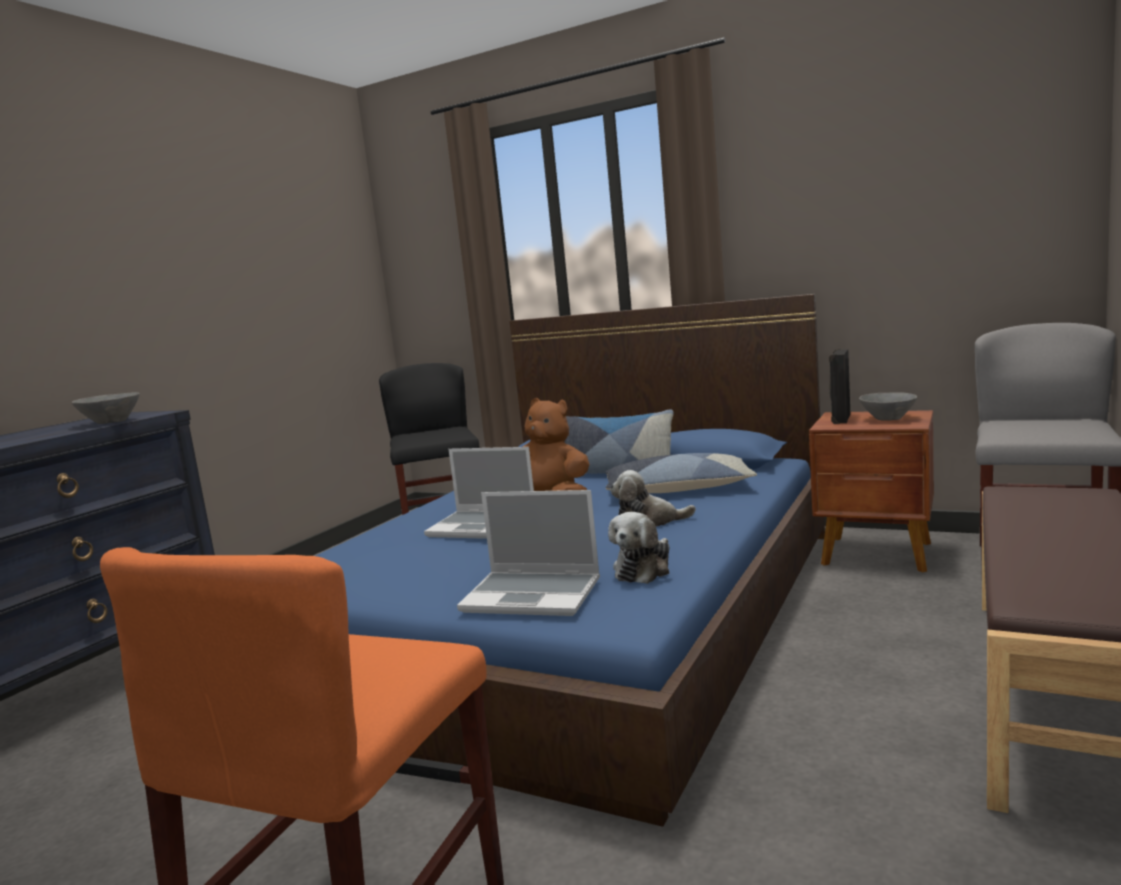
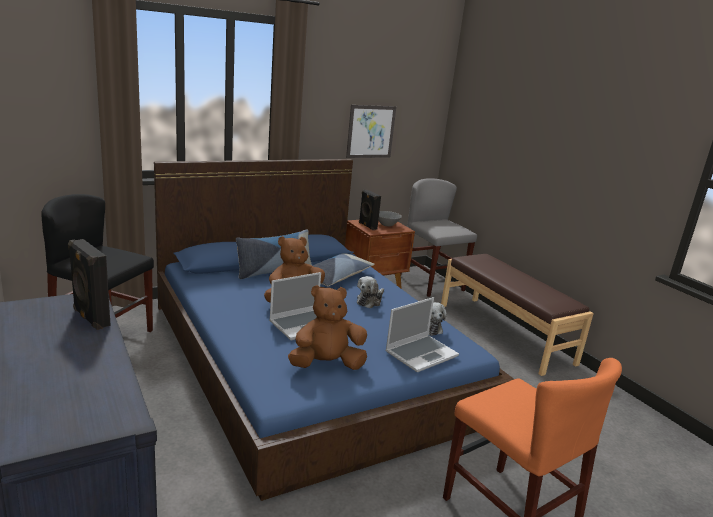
camera: 60 degrees left, 10 degrees up
(111, 422) = (90, 318): grey bowl -> black speaker
(397, 570) = (327, 365): none -> brown plush toy
(884, 241) = (371, 131): none -> picture

